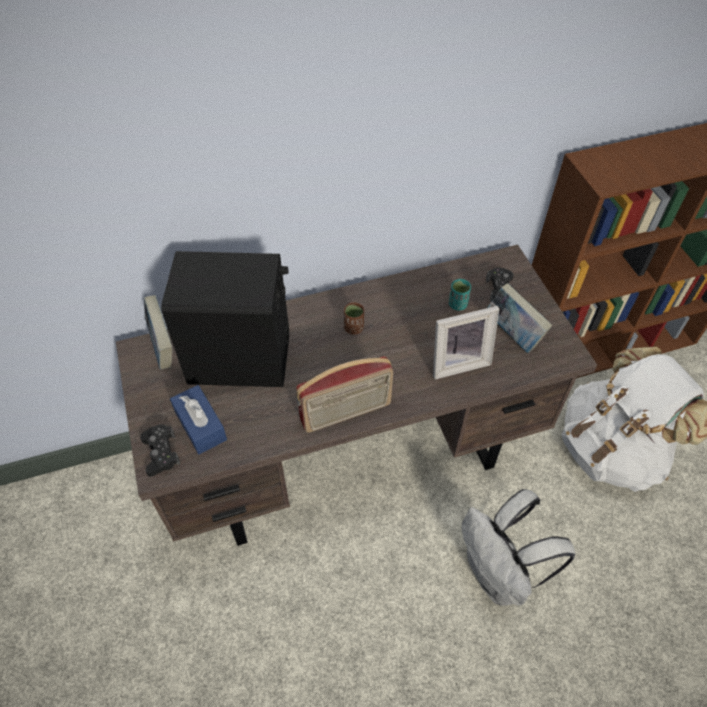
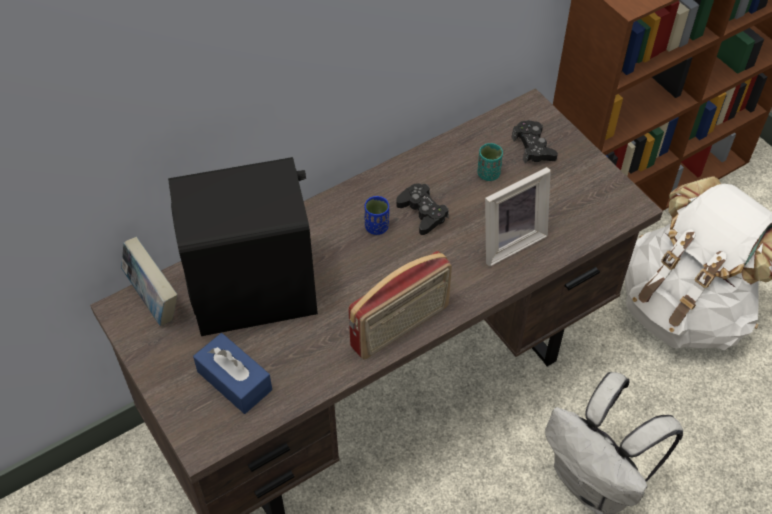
camera: 15 degrees left, 0 degrees up
(161, 453) = (198, 423): black game controller -> black game controller (422, 213)
(353, 328) = (376, 227): brown cup -> blue cup
(512, 334) = (561, 195): book -> none

